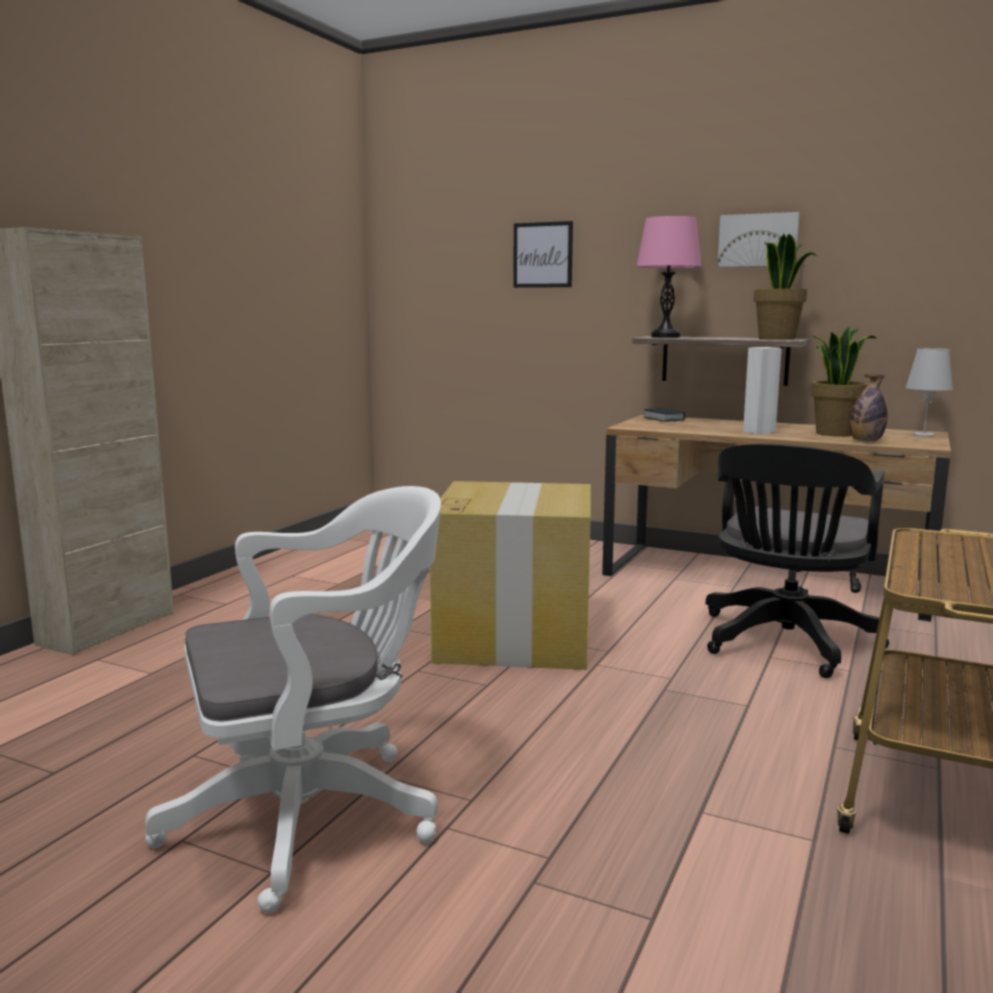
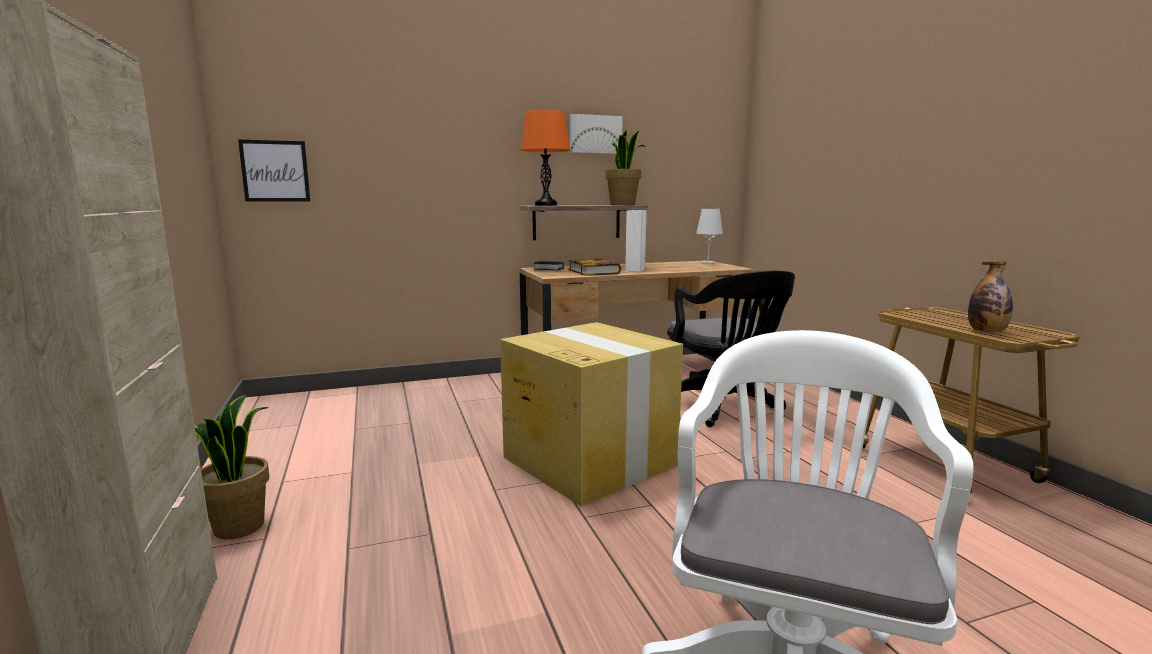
camera: 45 degrees left, 0 degrees up
(543, 255) = (422, 135): picture -> picture (275, 171)
(665, 337) = (546, 205): pink table lamp -> orange table lamp
(698, 428) = (594, 272): none -> book
(834, 433) = (671, 266): potted plant -> potted plant (239, 526)
(865, 441) = (703, 269): bottle -> bottle (986, 332)

